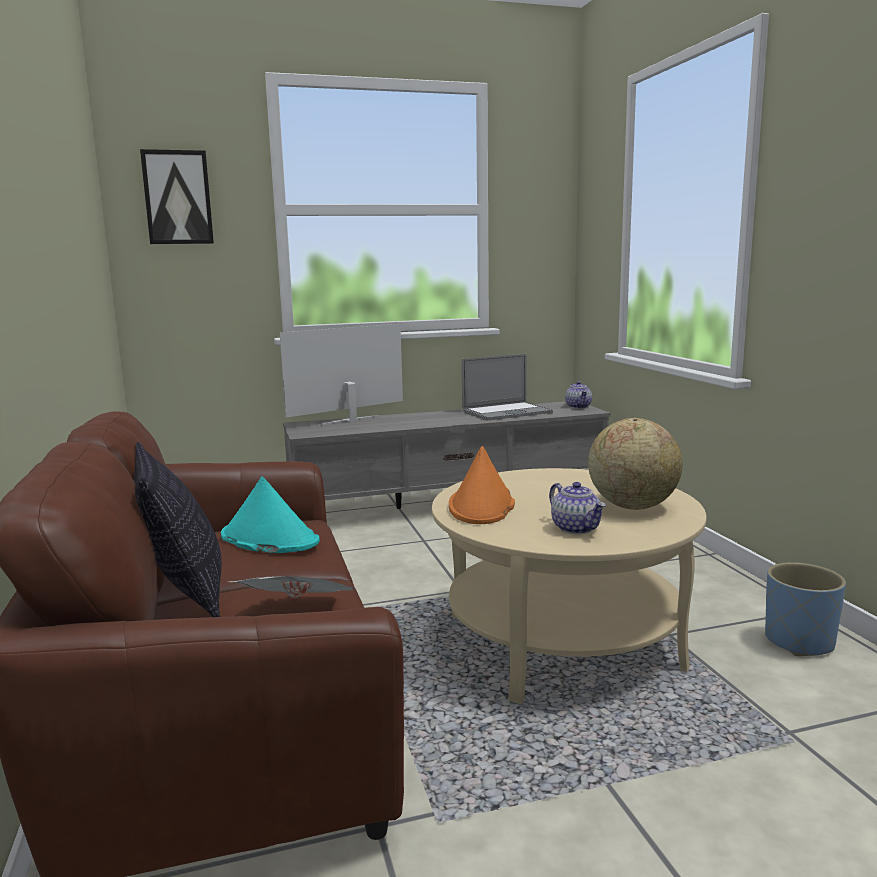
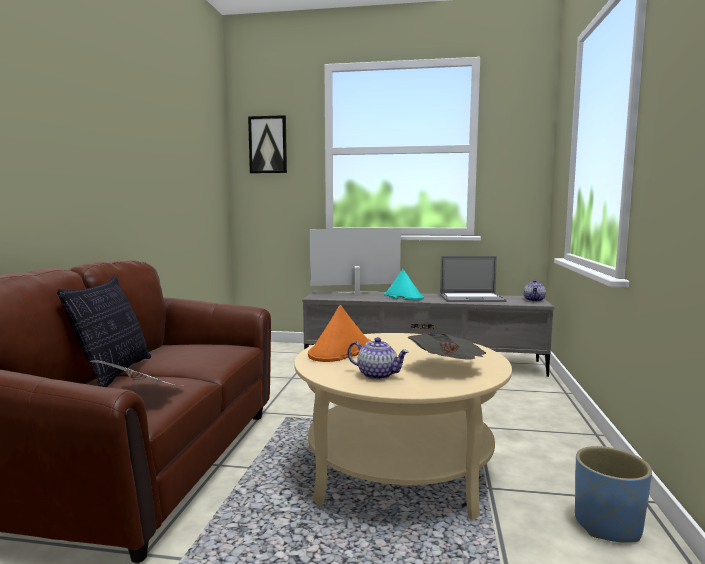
camera: 25 degrees right, 5 degrees down
(268, 539) = (202, 351): turquoise hat -> turquoise hat (403, 297)
(576, 528) = (378, 375): teapot -> teapot turned 60 degrees counterclockwise
(632, 506) = (448, 368): globe -> newspaper

